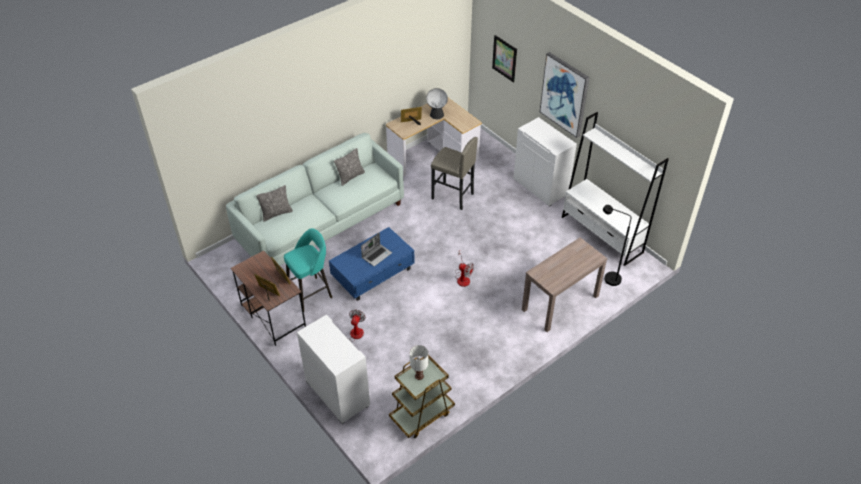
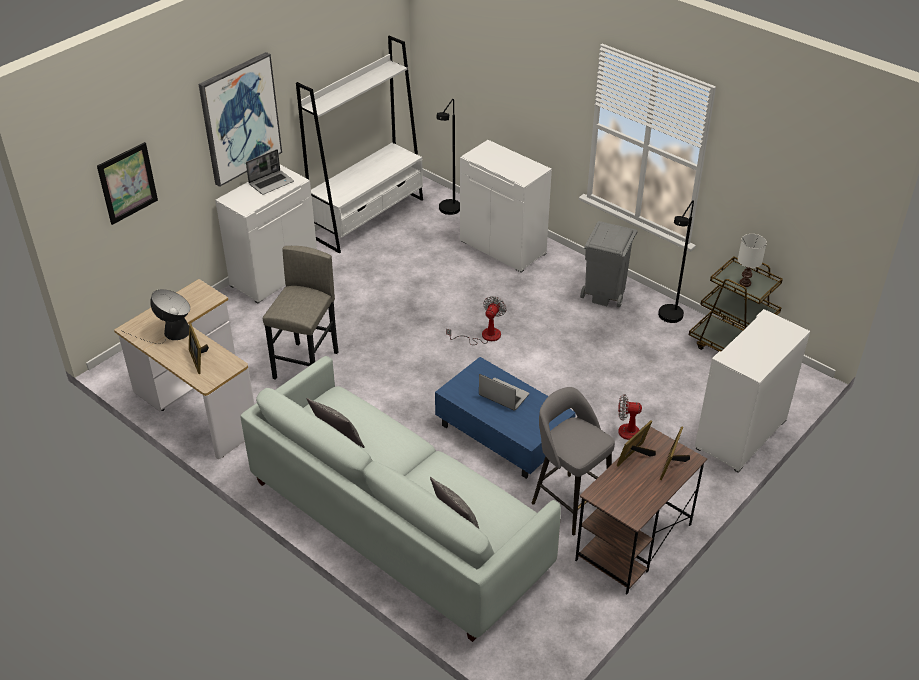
camera: 100 degrees left, 5 degrees down
(311, 293) = (569, 502): turquoise stool -> grey stool
(461, 384) = (669, 319): none -> black floor lamp
(497, 351) = (604, 293): none -> grey trash can
(554, 139) = (271, 183): none -> laptop
(560, 303) = (503, 247): brown console table -> white cabinet

